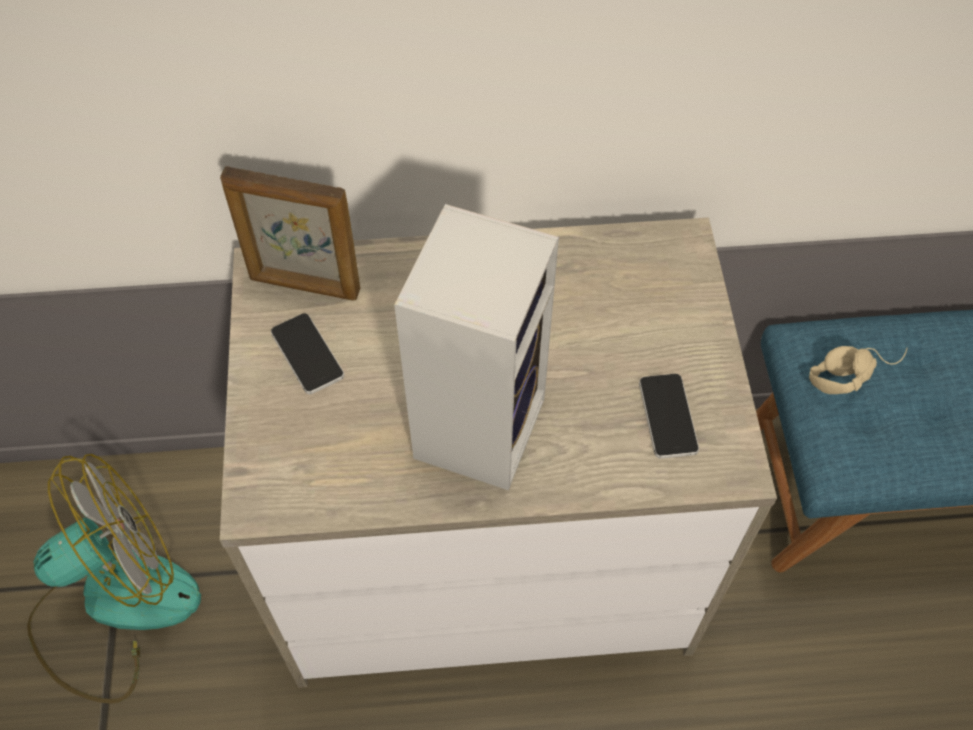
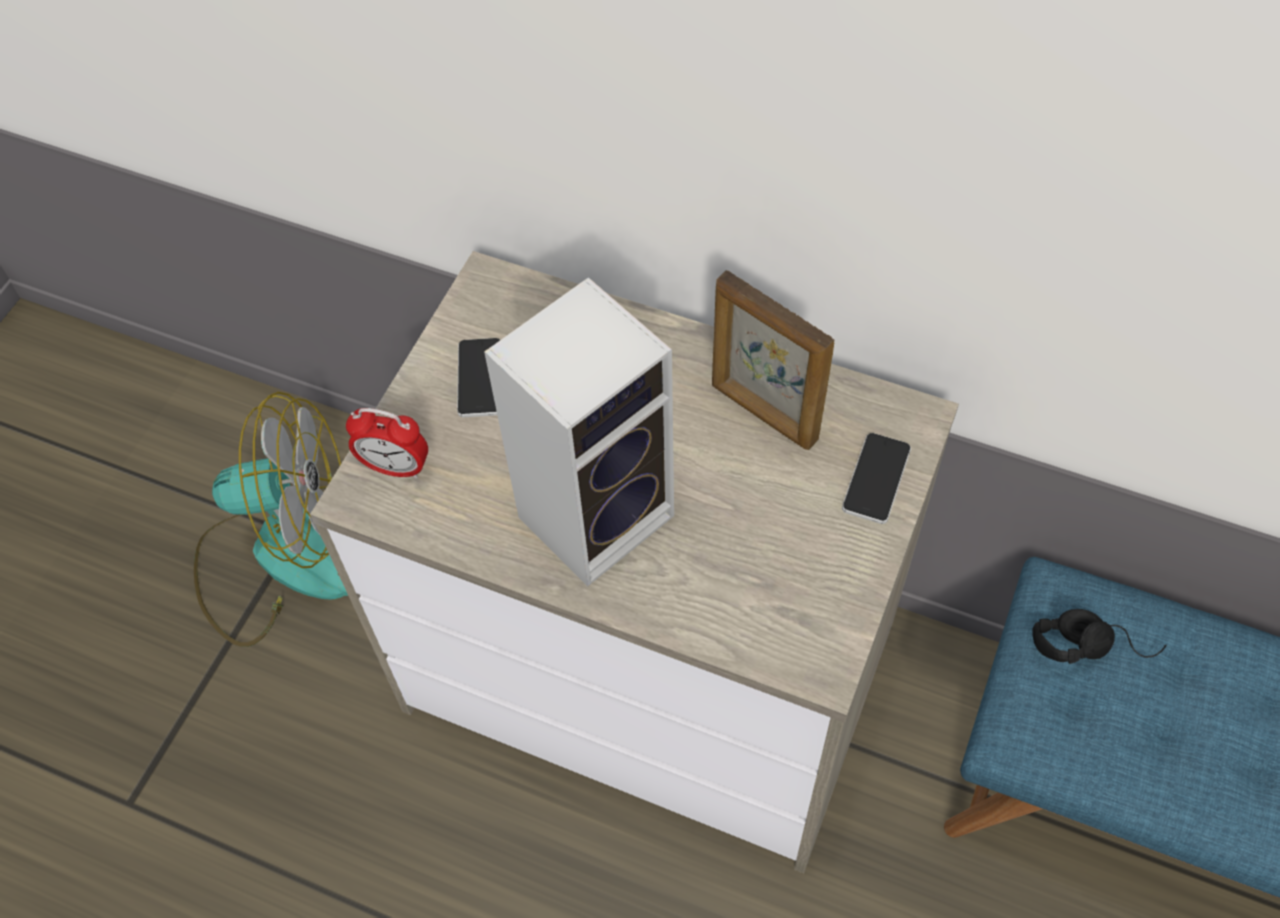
camera: 30 degrees right, 0 degrees up
(276, 463) = (395, 467): none -> alarm clock
(304, 285) = (515, 312): picture frame -> picture frame (763, 413)
(667, 416) = (786, 585): phone -> phone (876, 479)
(852, 370) = (1091, 642): beige headphones -> black headphones

